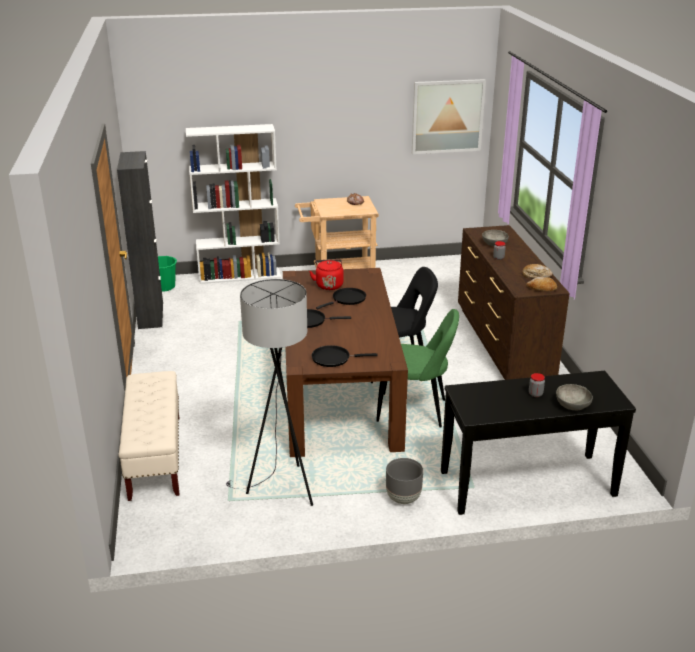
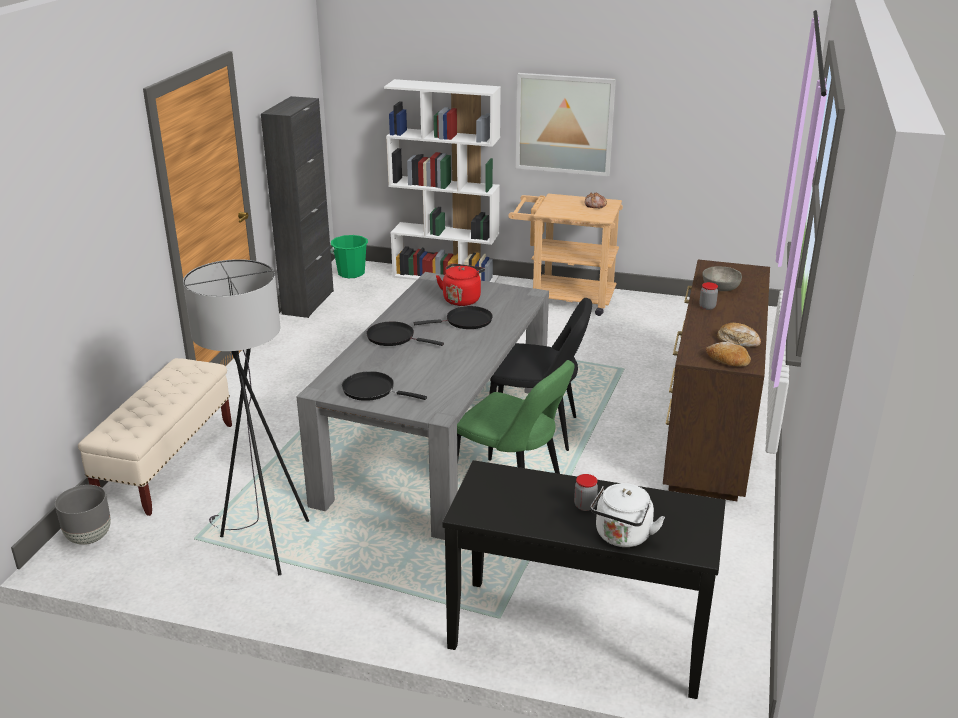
camera: 25 degrees right, 0 degrees up
(339, 392) = (437, 443): brown dining table -> grey dining table
(403, 499) = (395, 603): grey planter -> grey planter (89, 538)
(447, 116) = (744, 103): picture -> picture (564, 124)
(572, 405) = (622, 537): grey bowl -> white kettle

